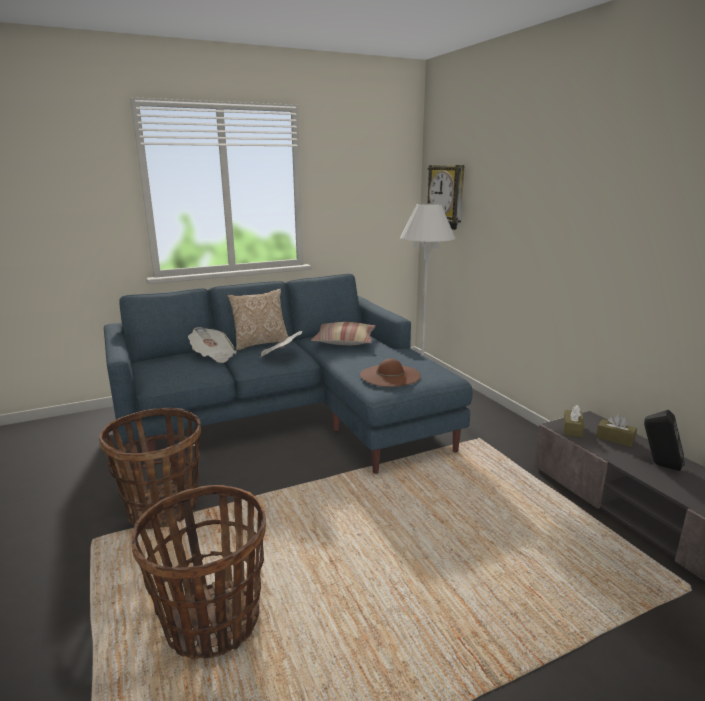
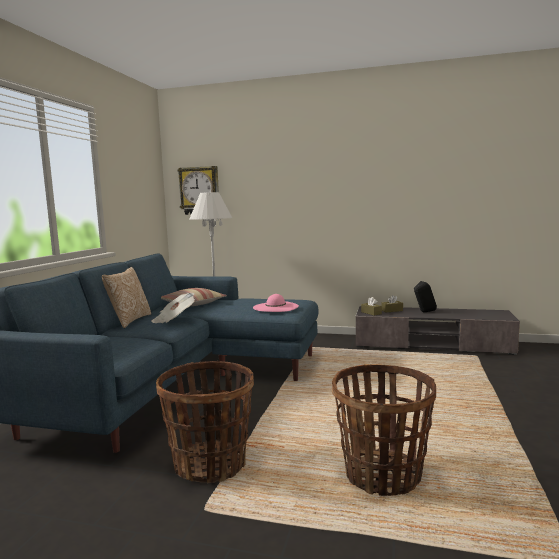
camera: 50 degrees left, 10 degrees down
(213, 356) = (115, 335): newspaper -> none
(390, 375) = (276, 307): brown hat -> pink hat

